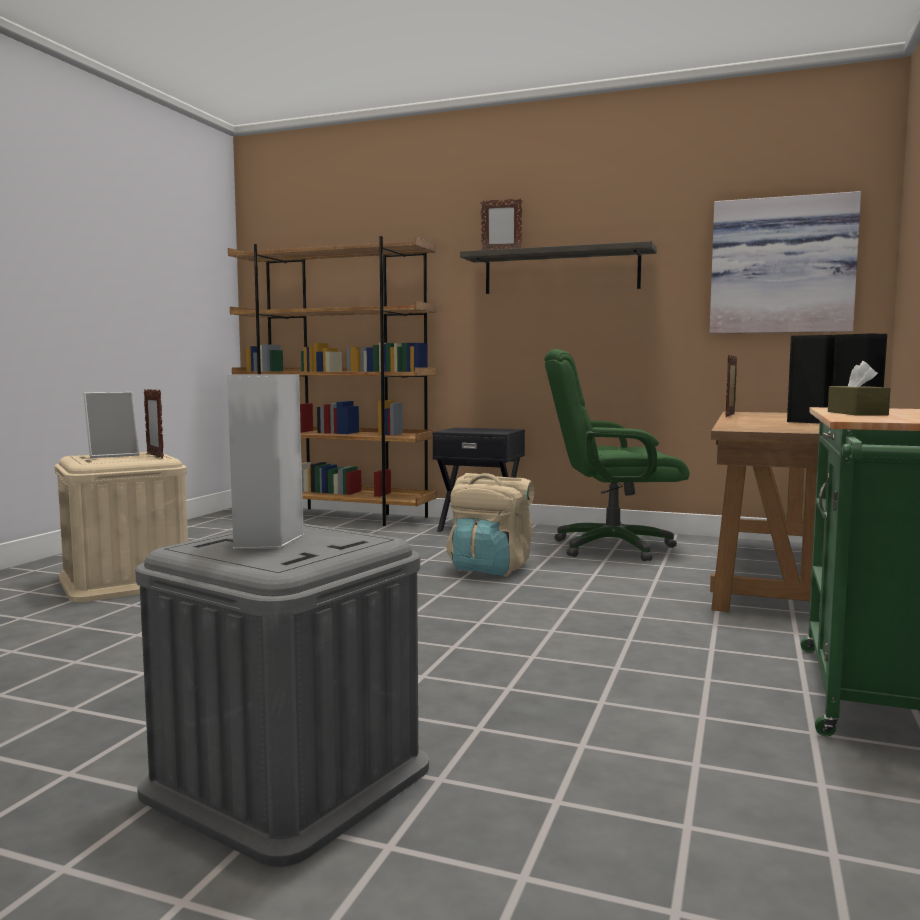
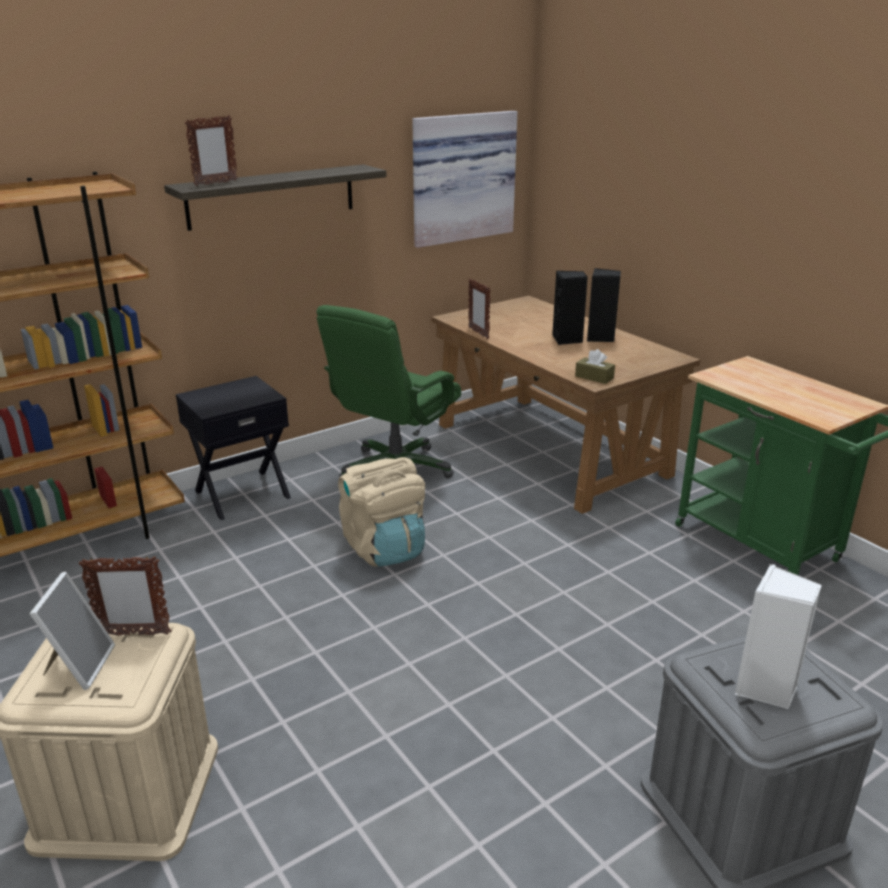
camera: 55 degrees left, 20 degrees up
(857, 413) = (771, 397): brown tissue box -> brown tissue box (594, 377)

